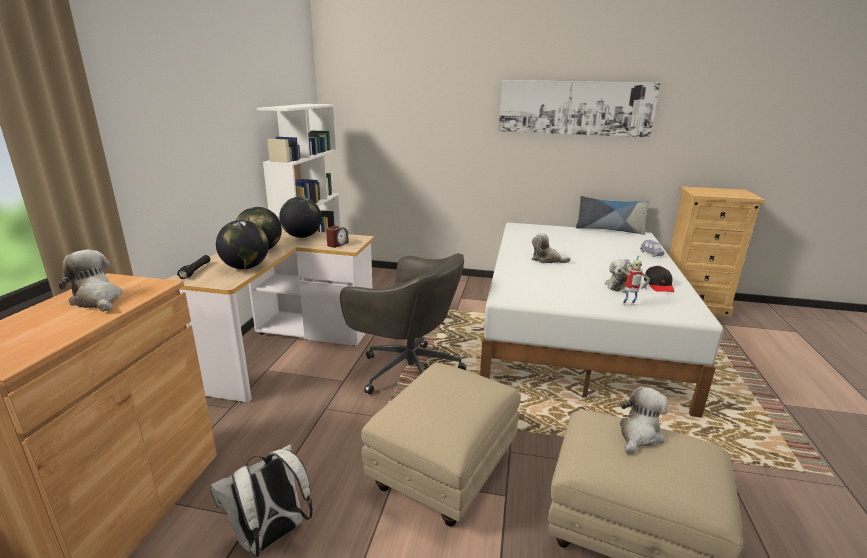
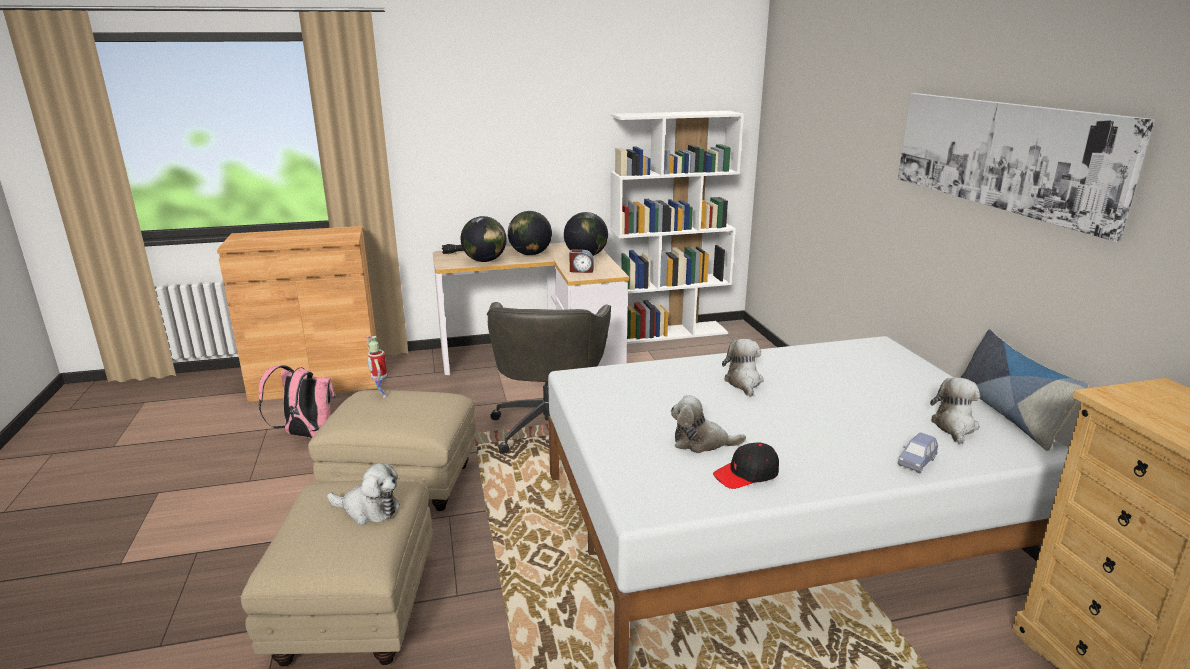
camera: 65 degrees right, 0 degrees up
(97, 300) = (316, 235): plush toy -> plush toy (954, 426)
(271, 537) = (305, 435): white backpack -> pink backpack
(628, 305) = (629, 452): toy robot -> toy robot (380, 394)

